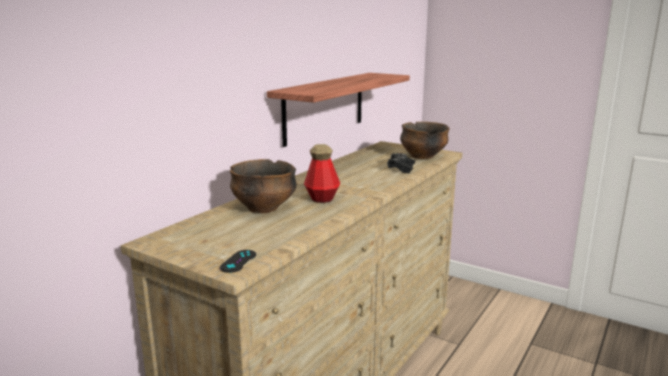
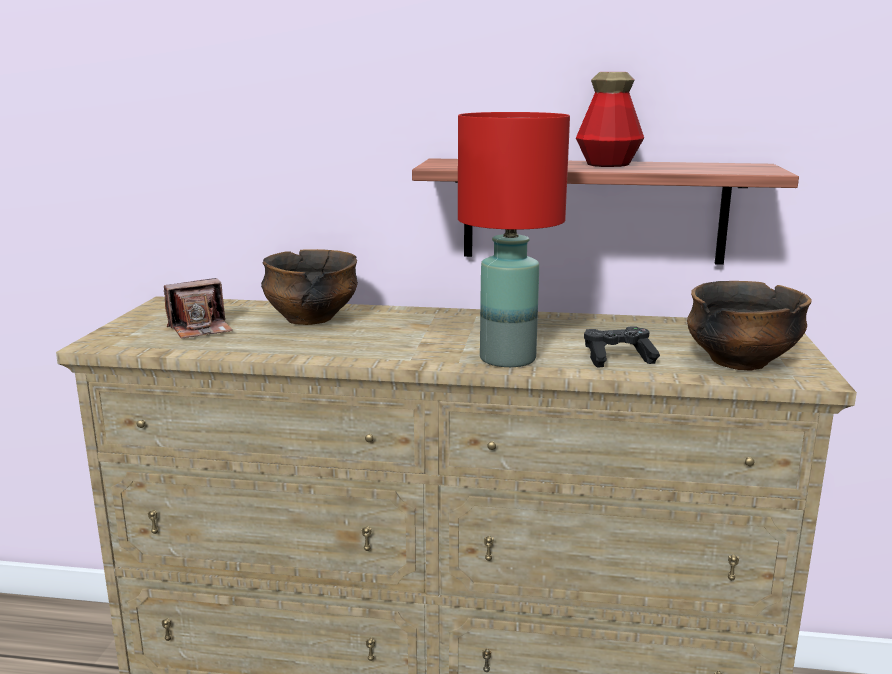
camera: 65 degrees right, 0 degrees up
(238, 261) = (122, 341): black game controller -> none
(242, 236) = (201, 329): none -> camera
(322, 198) = (381, 337): bottle -> bottle (608, 164)
(384, 183) = (507, 359): none -> red table lamp

